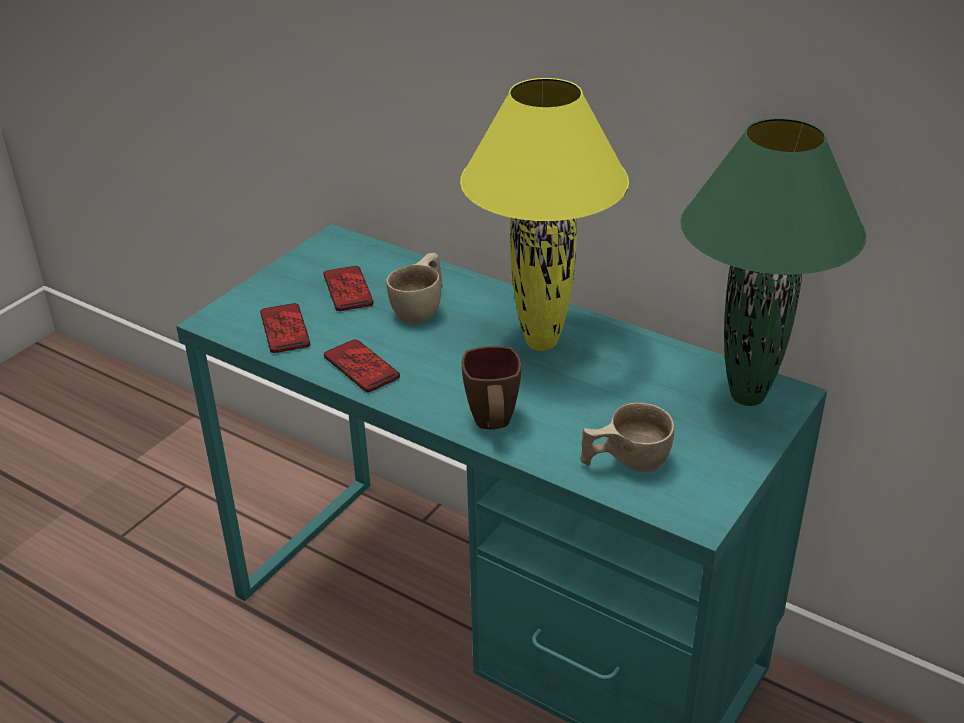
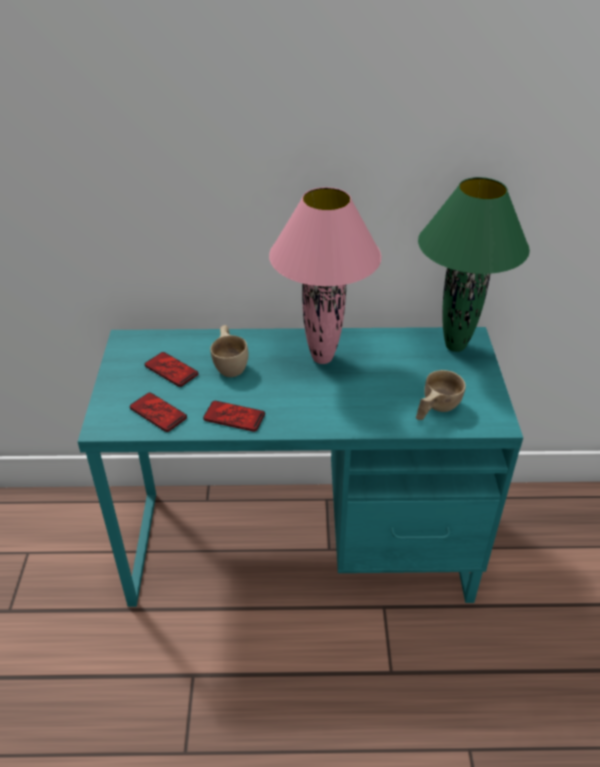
camera: 35 degrees left, 5 degrees up
(493, 426) = (348, 419): brown mug -> none
(543, 343) = (323, 358): yellow table lamp -> pink table lamp

